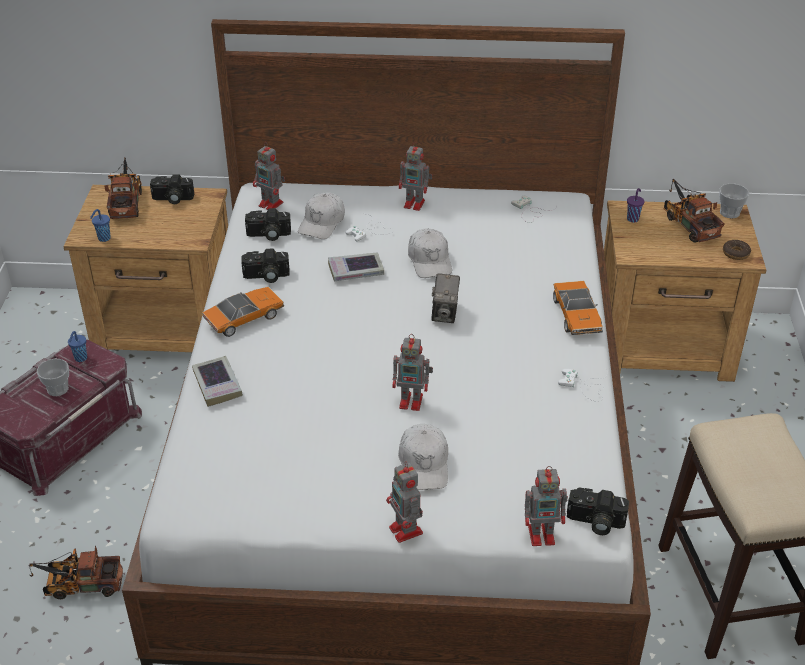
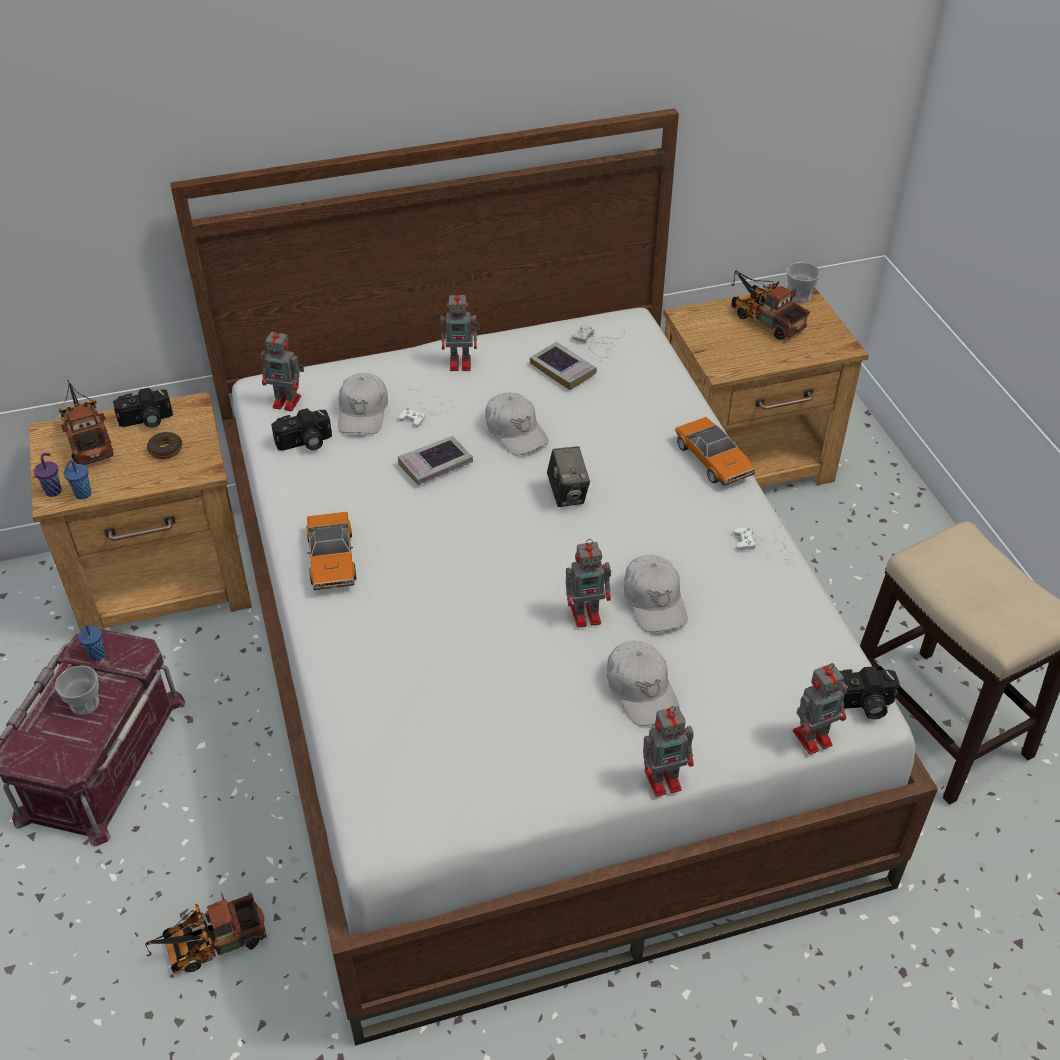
camera: 20 degrees left, 5 degrees up
(217, 384) = (344, 656): book -> book (563, 369)
(244, 318) = (332, 559): toy car -> toy car turned 135 degrees clockwise
(266, 276) = (330, 498): camera -> none
(406, 531) = (665, 779): toy robot -> toy robot turned 60 degrees counterclockwise
(470, 405) = (654, 601): none -> white cap
(633, 219) = (702, 326): purple cup -> purple cup (54, 490)
(735, 253) = (829, 343): donut -> donut (165, 449)

